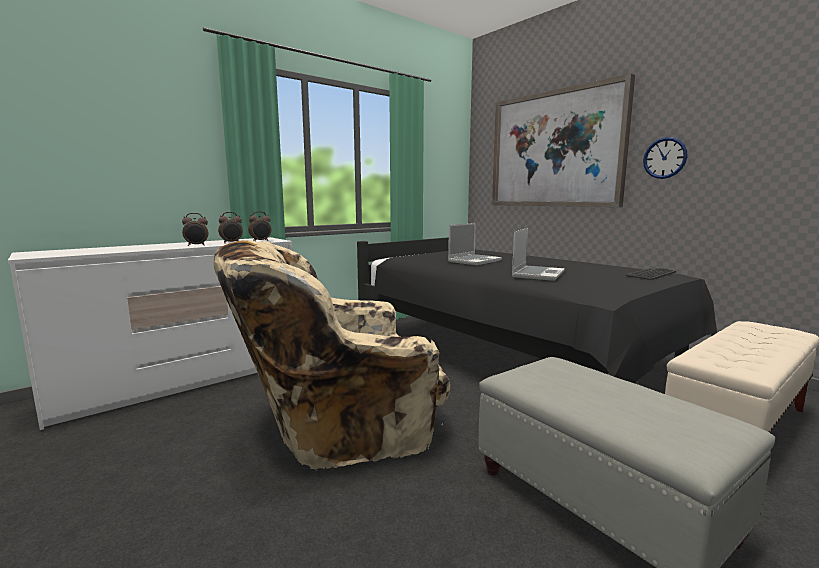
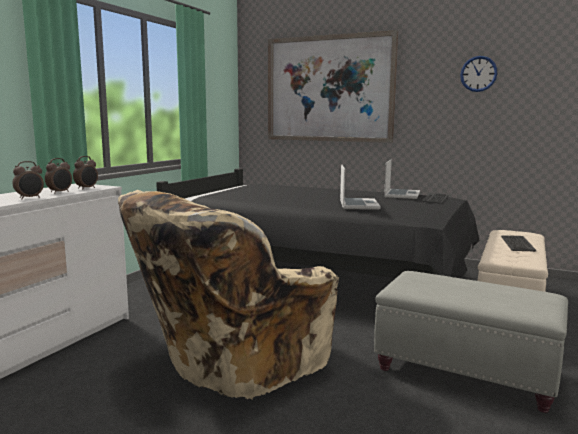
camera: 25 degrees left, 0 degrees up
(474, 261) = (285, 196): laptop -> laptop (401, 195)
(664, 158) = (425, 102): wall clock -> wall clock (478, 74)
(754, 342) = (516, 244): none -> keyboard

